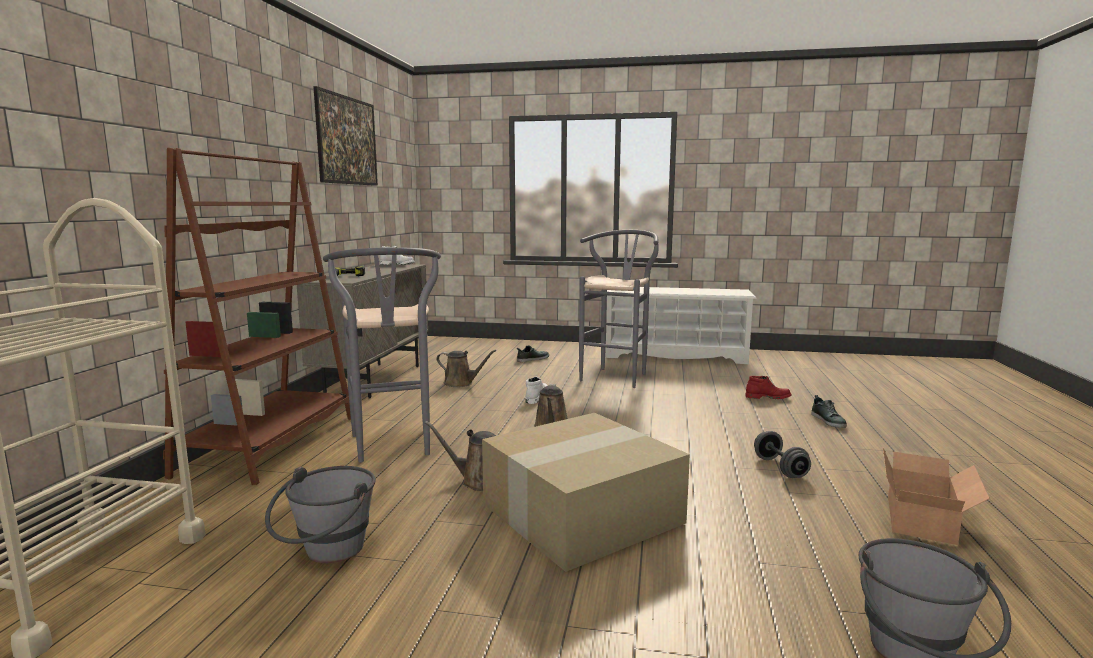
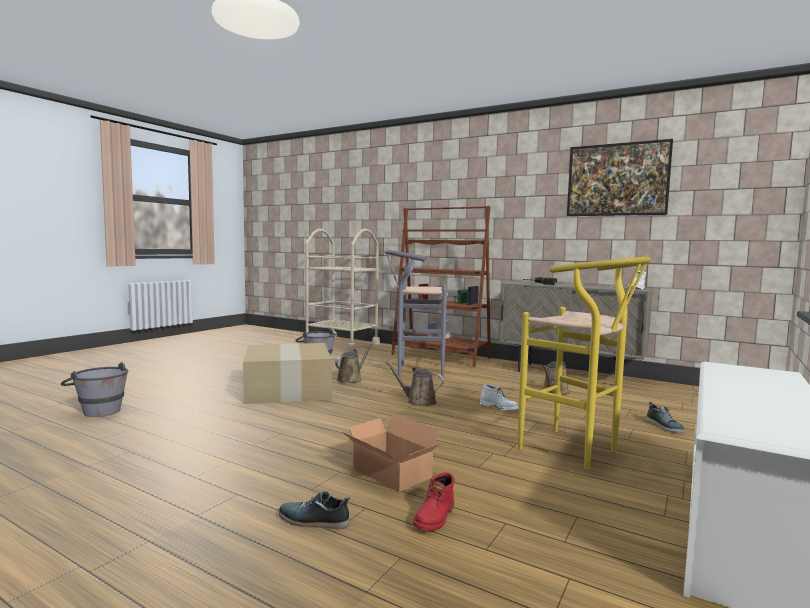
camera: 110 degrees right, 5 degrees down
(617, 376) = (577, 451): grey stool -> yellow stool
(780, 468) = (256, 446): grey dumbbell -> none
(924, 519) = (123, 460): cardboard box -> cardboard box (391, 474)

